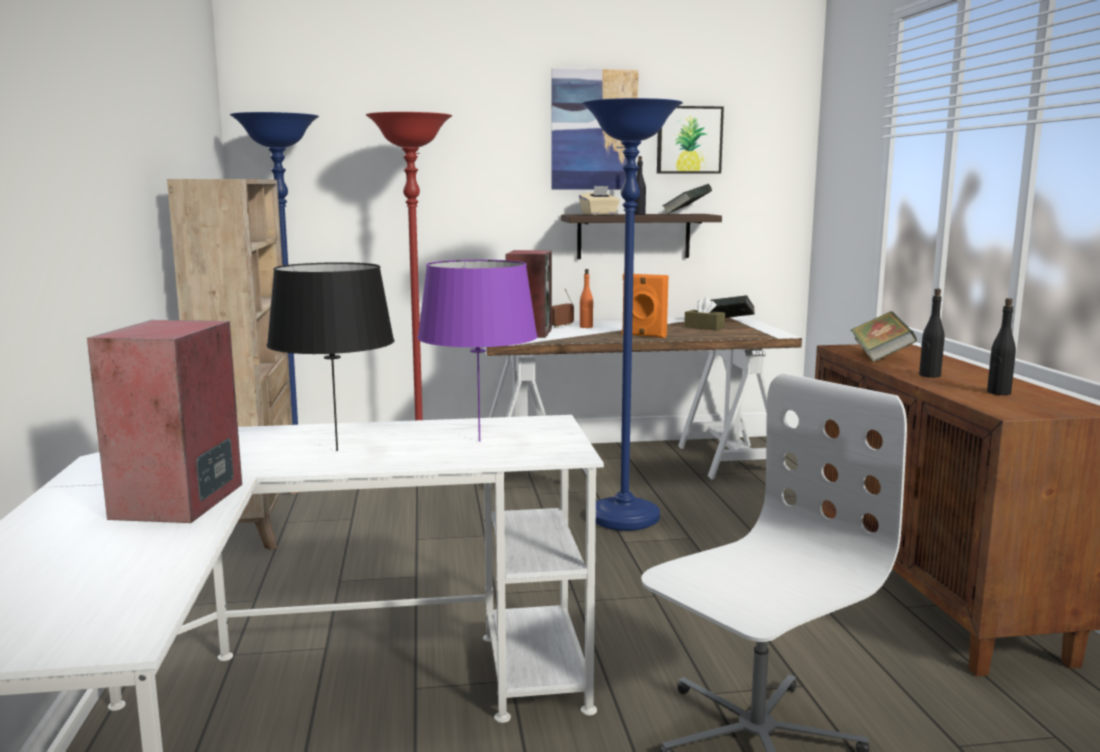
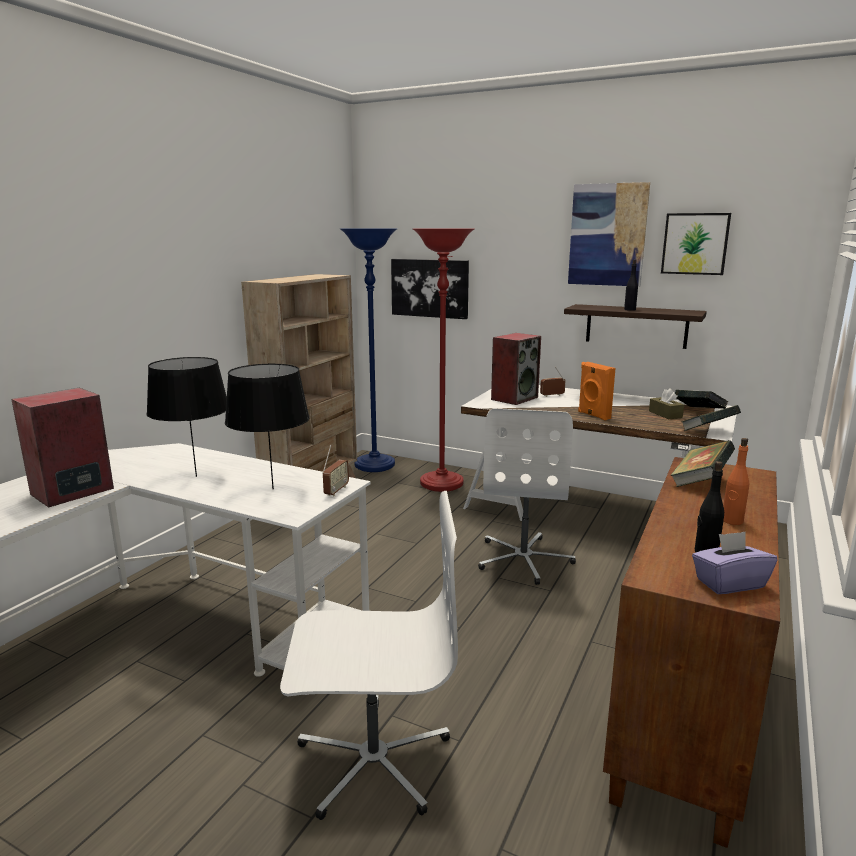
camera: 35 degrees right, 5 degrees up
(356, 203) = (430, 288): none -> picture
(479, 441) = (272, 489): purple table lamp -> black table lamp
(560, 428) = (336, 491): none -> radio
(586, 327) = (568, 399): orange bottle -> orange bottle (732, 521)
(599, 214) = (600, 307): beige tissue box -> none
(624, 518) = (524, 559): blue floor lamp -> white office chair
(686, 214) = (678, 311): book -> book (708, 432)
(929, 375) = (689, 515): black bottle -> none
(1057, 404) = (729, 583): none -> purple tissue box

